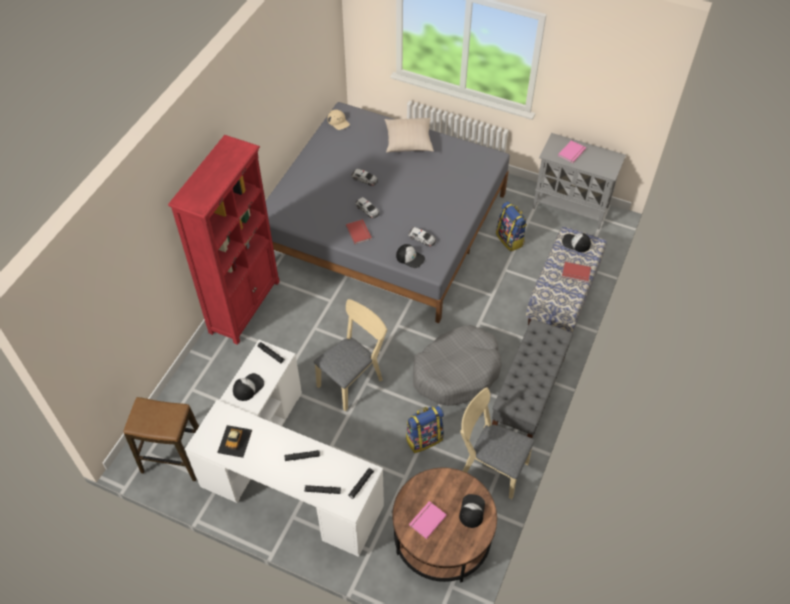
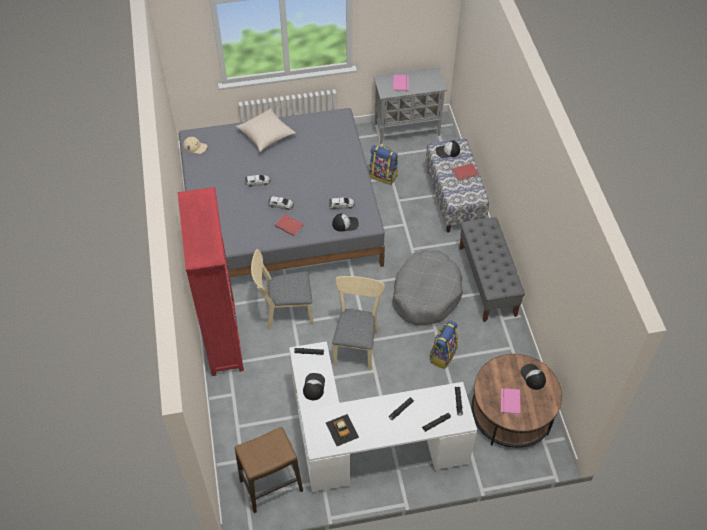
camera: 35 degrees left, 0 degrees up
(489, 466) = (502, 346): beige chair -> beige chair (284, 312)

